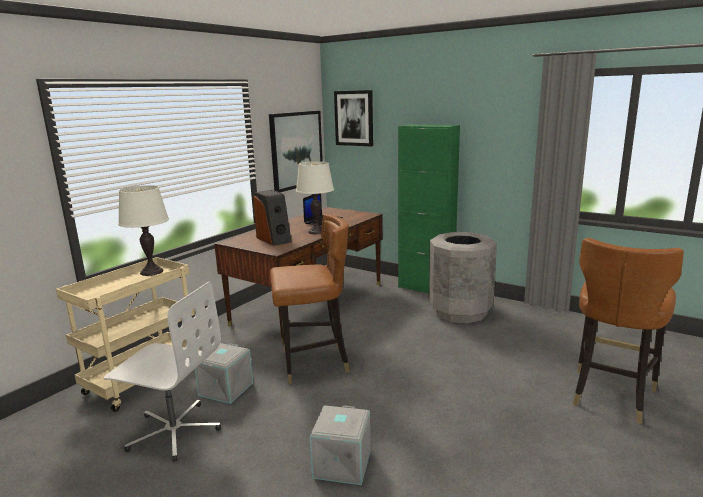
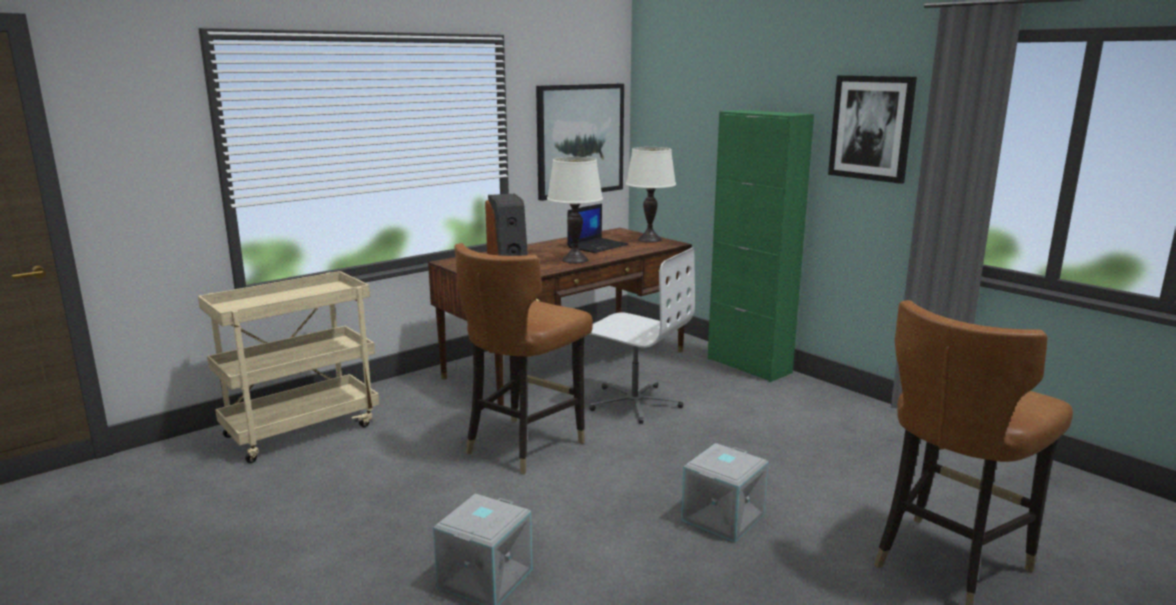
camera: 15 degrees right, 0 degrees up
(151, 272) = (325, 289): white table lamp -> white table lamp (649, 240)
(174, 431) = (304, 498): white office chair -> white office chair (634, 402)
(226, 389) = (393, 459): grey storage box -> grey storage box (724, 518)
(313, 363) = (523, 445): brown chair -> brown chair turned 120 degrees clockwise
(354, 118) = (670, 97): picture -> picture (871, 128)
(460, 312) = (781, 406): grey trash can -> none

